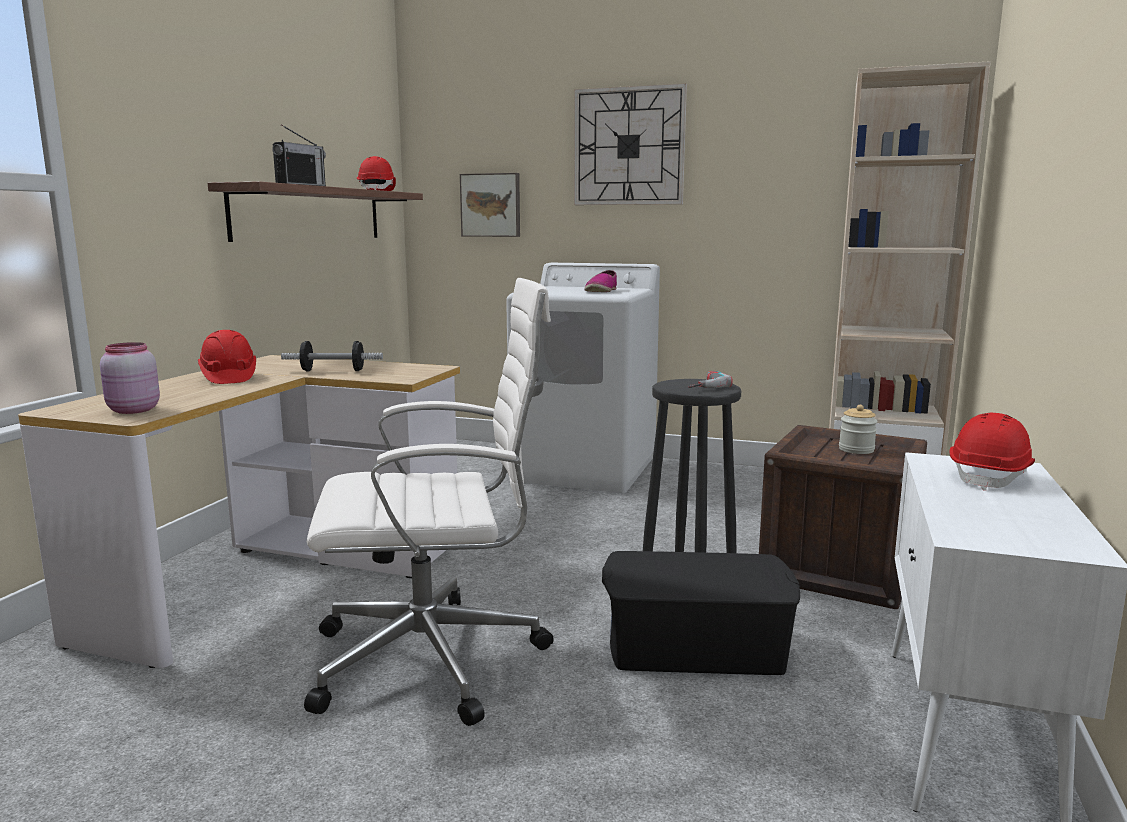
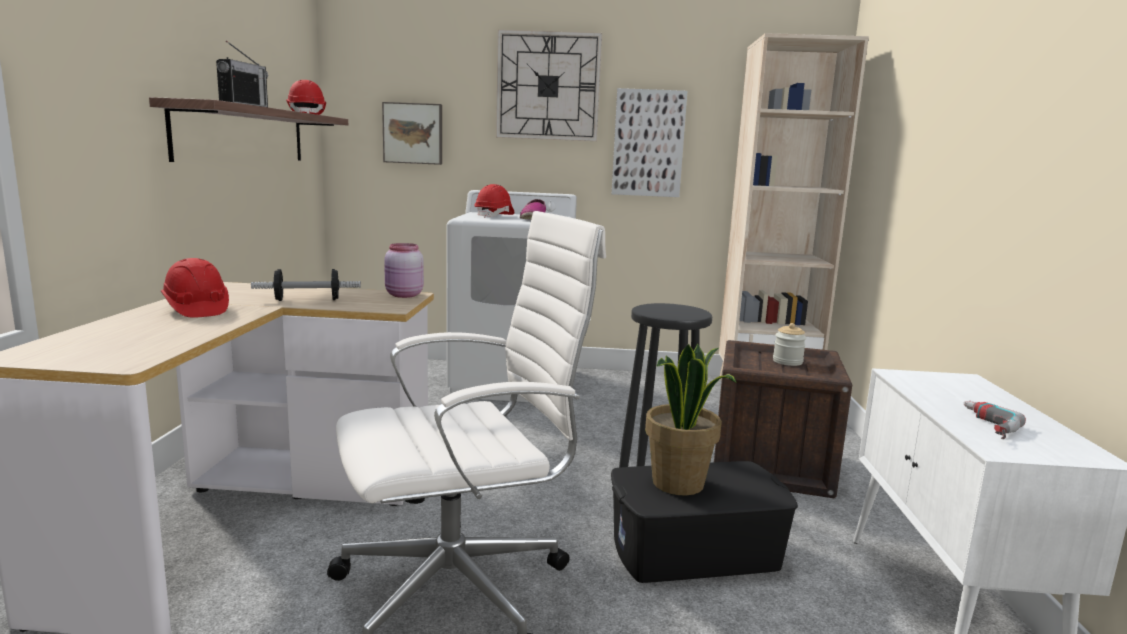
camera: 15 degrees left, 0 degrees up
(132, 410) = (115, 354): pink jar -> pink jar (403, 295)
(675, 570) = (679, 484): none -> potted plant
(701, 385) = (675, 310): power drill -> power drill (982, 426)
(741, 204) = (648, 143): none -> picture
(990, 477) = (957, 389): red hard hat -> red hard hat (494, 216)

